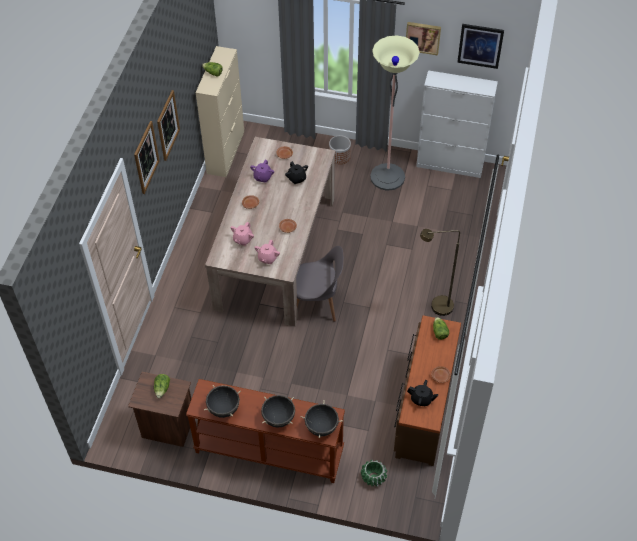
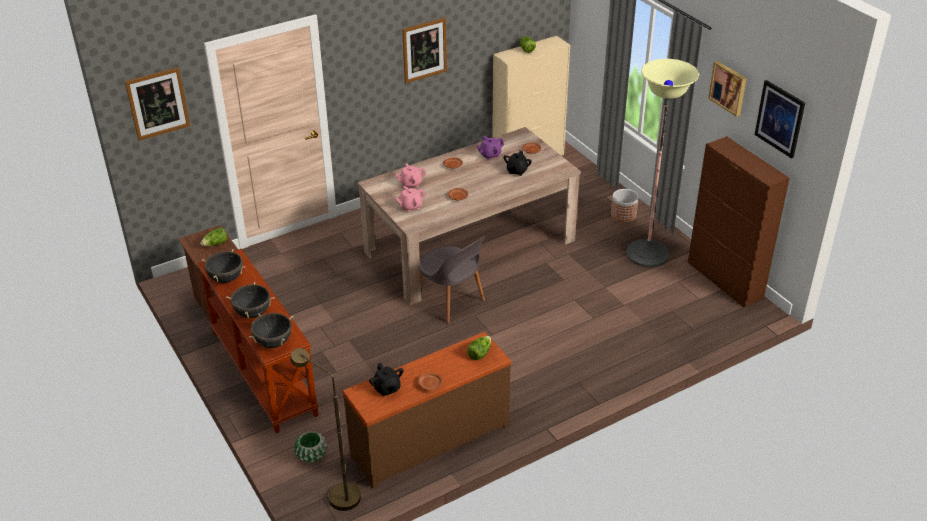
camera: 45 degrees right, 15 degrees down
(146, 157) = (366, 51): picture -> picture (158, 103)
(436, 307) = (552, 374): brown floor lamp -> brown floor lamp (337, 494)
(450, 165) = (725, 280): white cabinet -> brown cabinet

